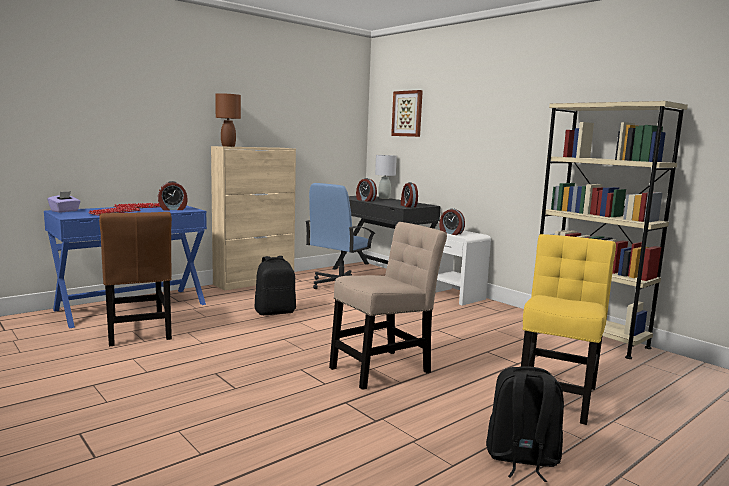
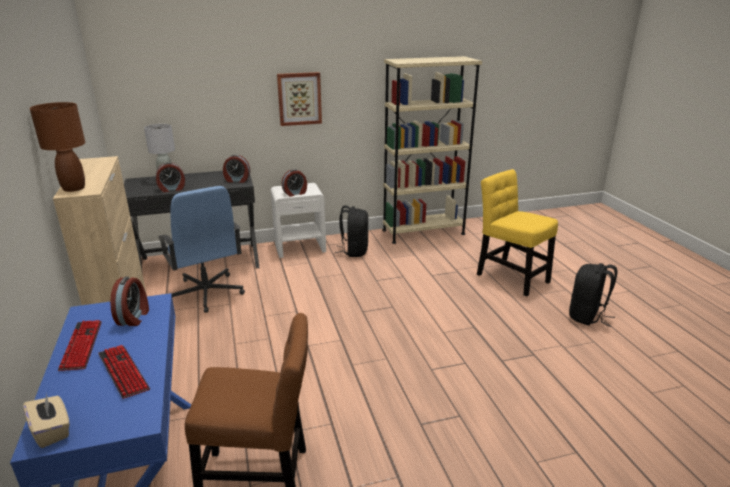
camera: 65 degrees left, 15 degrees up
(65, 211) = (52, 430): purple tissue box -> beige tissue box
(275, 312) = (265, 354): black backpack -> black backpack (354, 251)
(384, 368) = (445, 327): beige chair -> none
(407, 113) = (172, 71): picture -> picture (299, 98)

